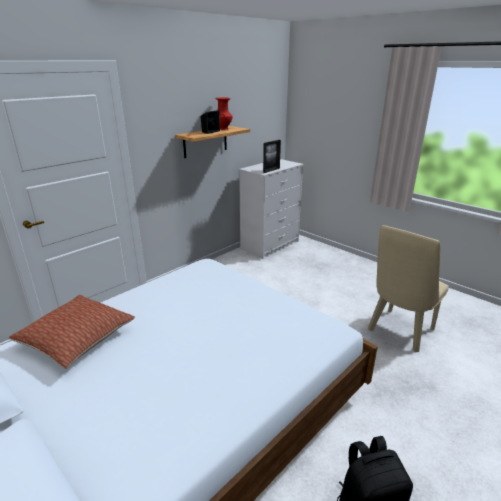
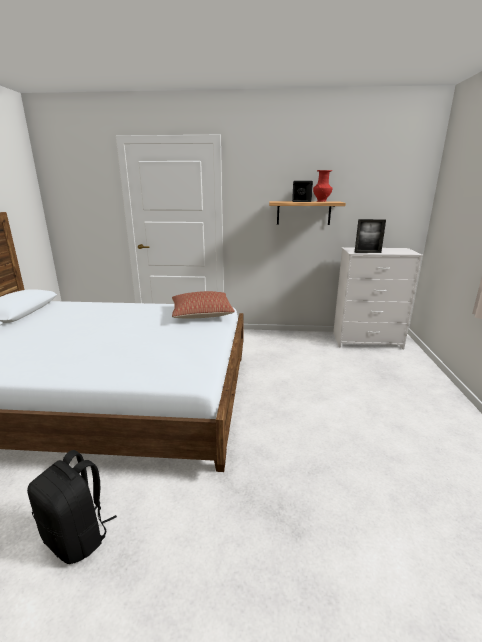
camera: 50 degrees right, 5 degrees down
(76, 339) = (86, 310): pillow -> pillow (201, 314)
(399, 332) = (362, 471): beige chair -> none

